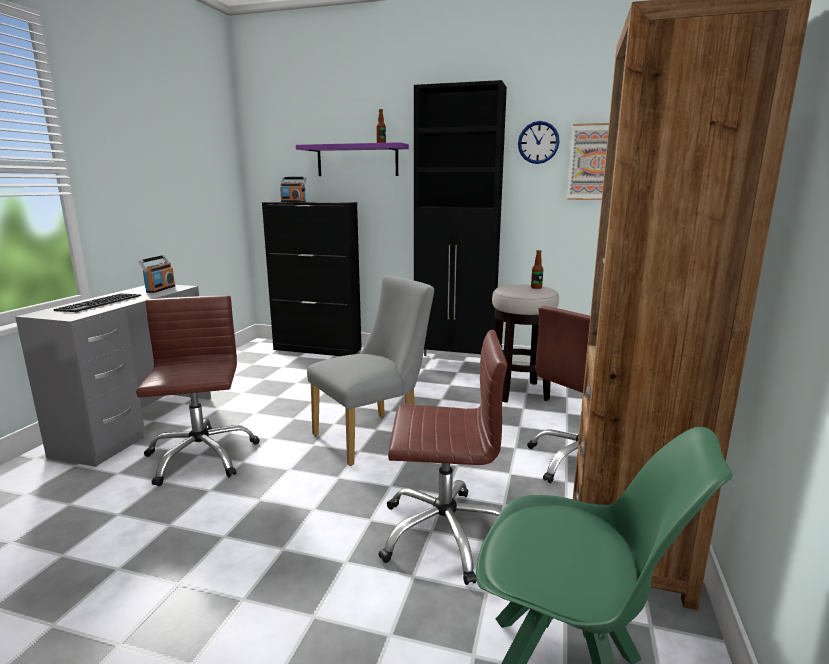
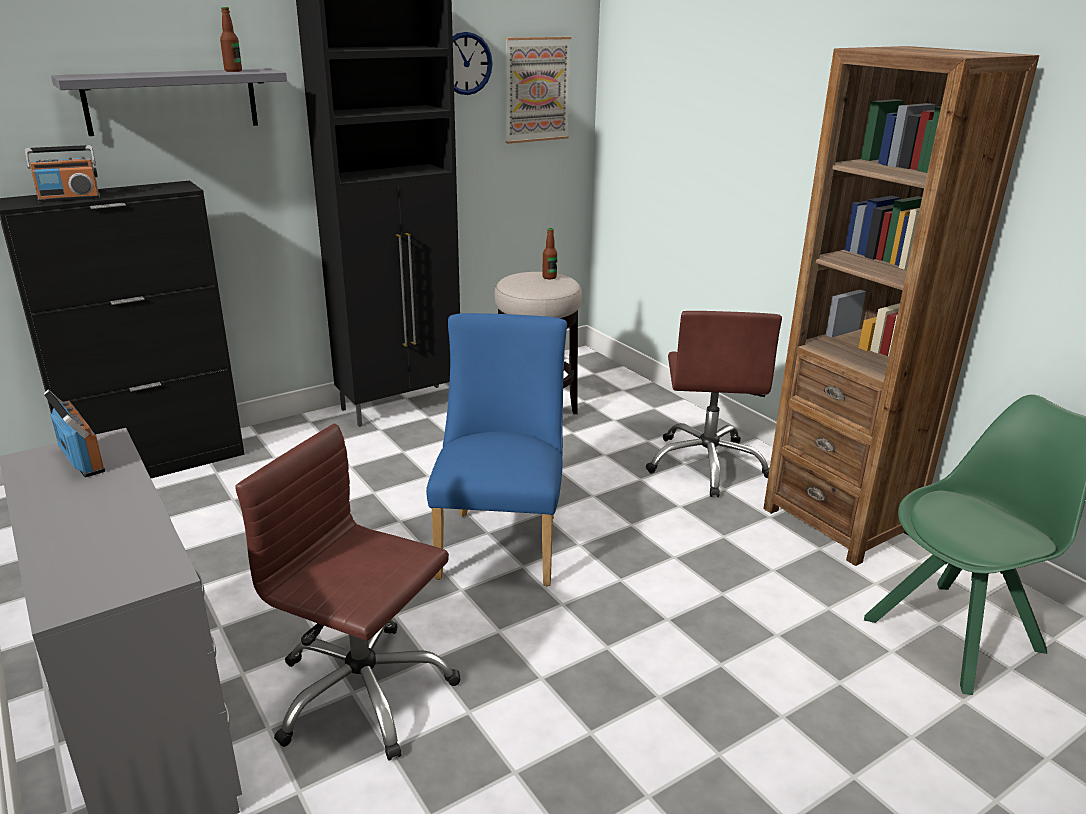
camera: 50 degrees left, 10 degrees up
(99, 303) = (92, 533): keyboard -> none
(357, 160) = (172, 101): purple shelf -> grey shelf
(374, 436) = (501, 541): grey chair -> blue chair
(445, 532) = (733, 588): brown office chair -> none

